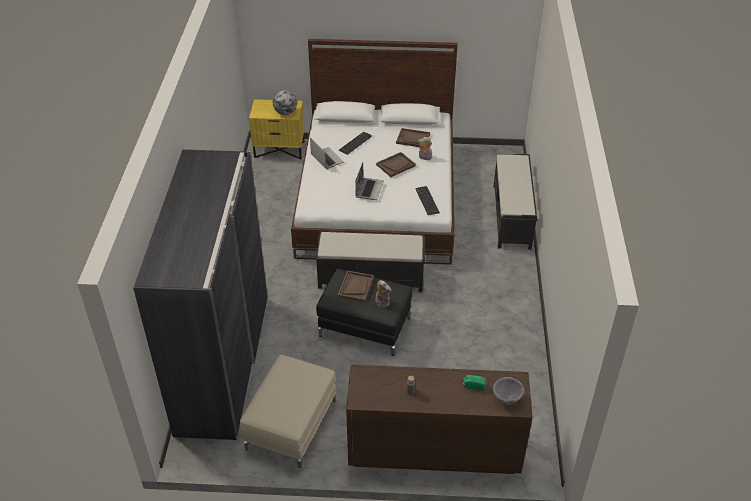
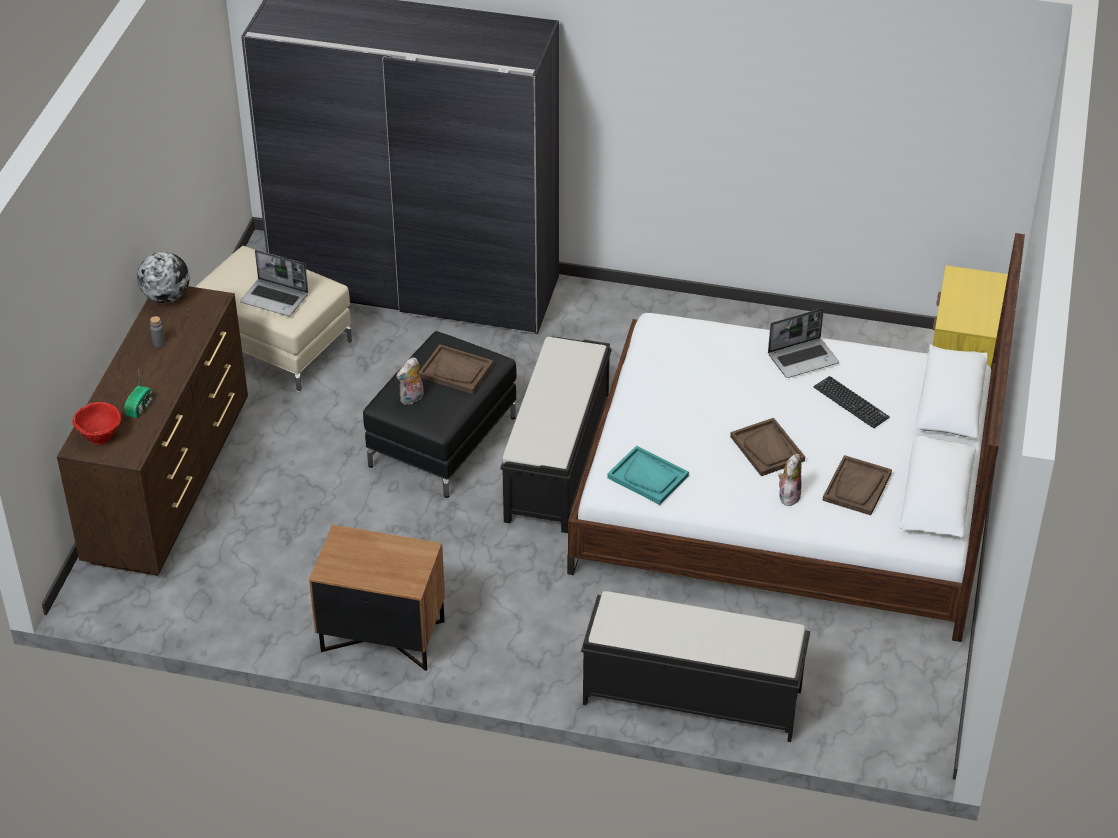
camera: 100 degrees right, 0 degrees up
(285, 113) = (959, 312): globe -> globe (166, 297)
(369, 189) = (696, 403): laptop -> laptop (275, 298)
(427, 201) = (648, 477): keyboard -> turquoise tray
(506, 399) = (100, 436): grey bowl -> red bowl
(519, 326) = (381, 637): none -> brown nightstand

